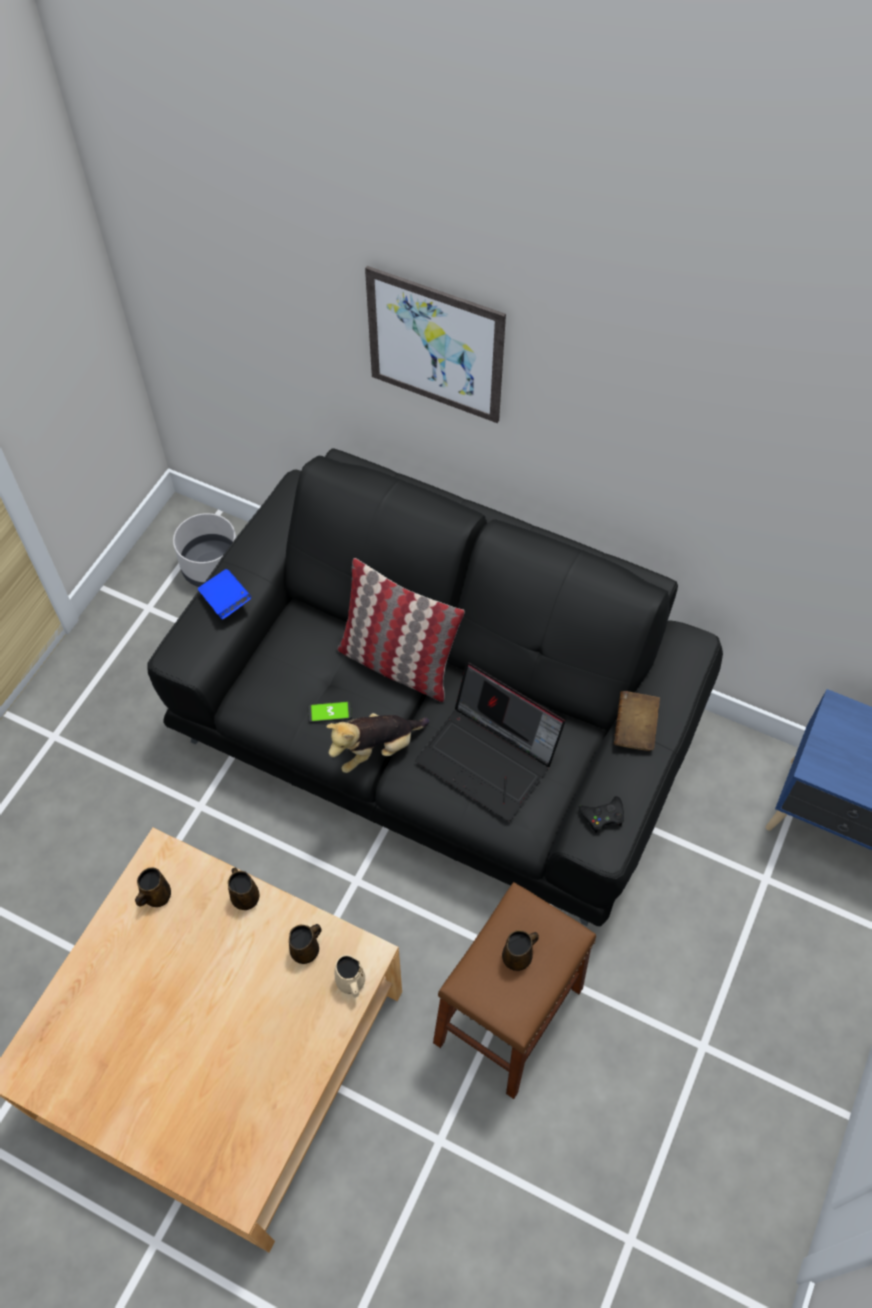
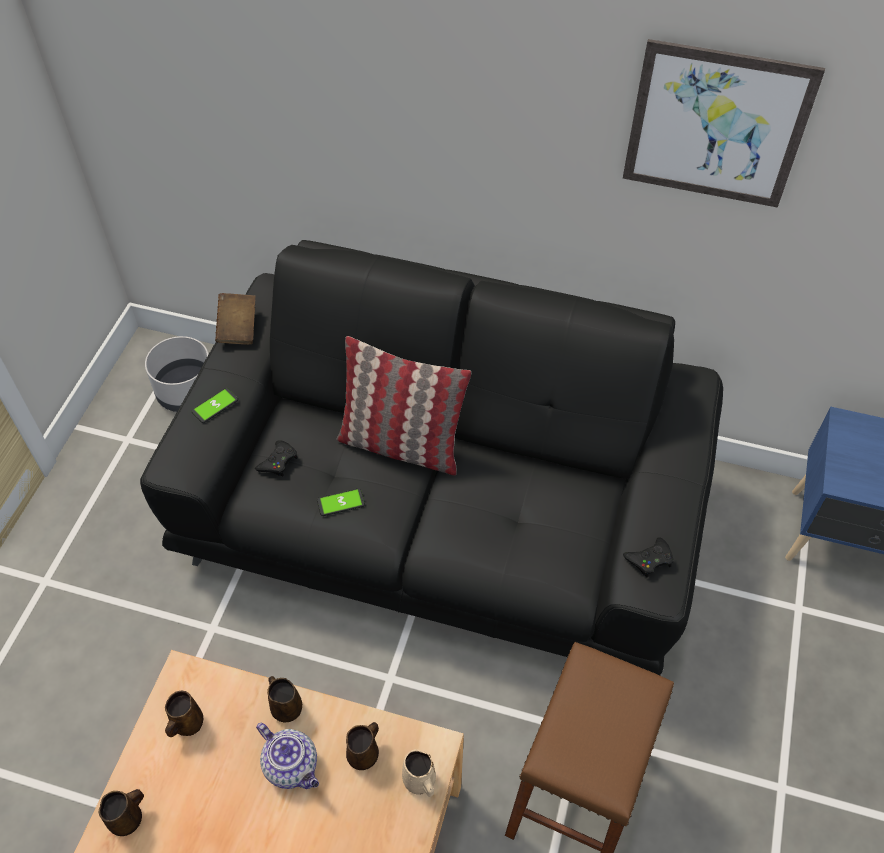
camera: 10 degrees left, 5 degrees down
(226, 601) = (215, 406): blue book -> phone
(242, 949) = (292, 766): none -> teapot
(278, 662) = (278, 461): none -> black game controller
(376, 749) = (397, 532): plush toy -> none
(435, 346) = (406, 99): picture -> picture (716, 126)
(489, 758) = (515, 524): laptop -> none
(518, 956) = (599, 719): brown mug -> brown mug (128, 819)
(634, 728) = (659, 468): brown book -> brown book (238, 328)

